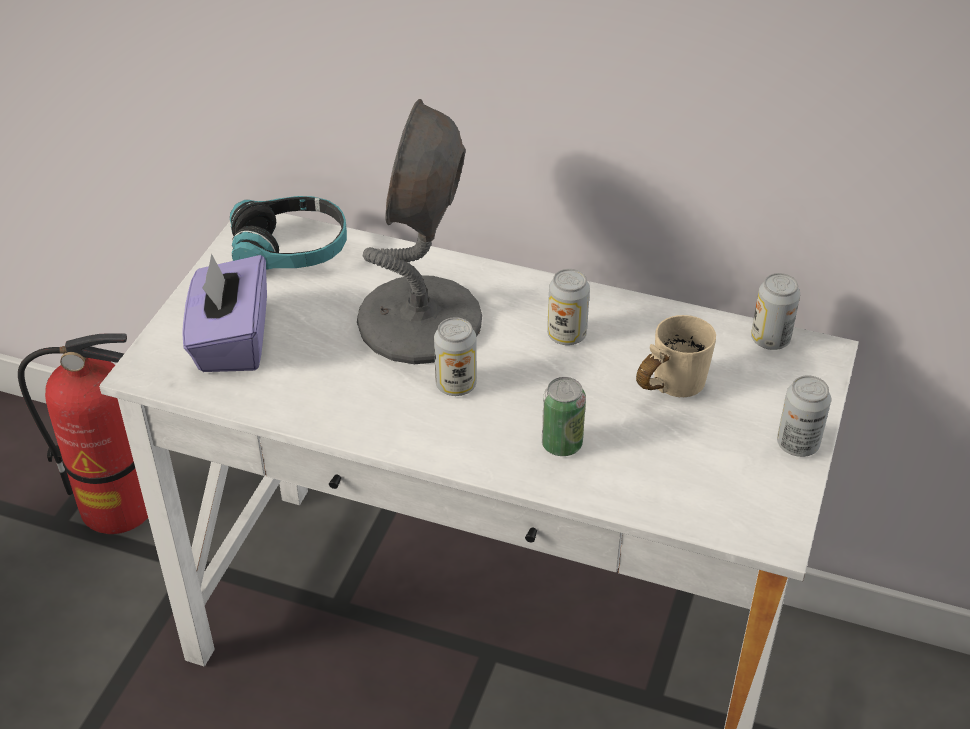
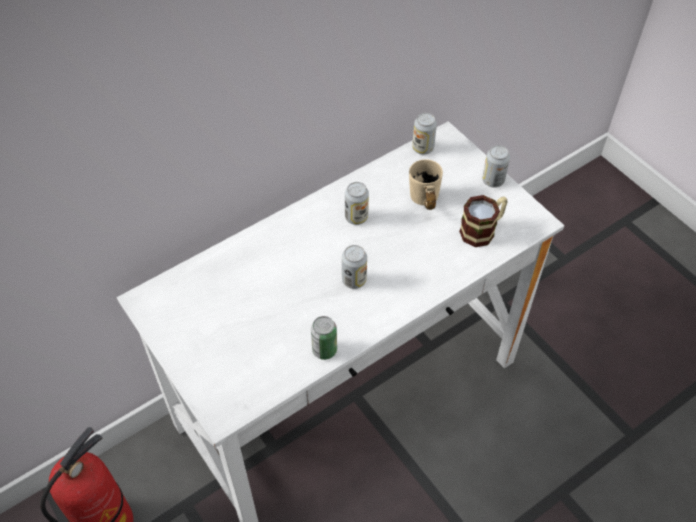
camera: 55 degrees left, 10 degrees up
(231, 341) = (234, 361): purple tissue box -> none
(291, 250) = (182, 295): headphones -> none
(420, 322) = (295, 270): grey table lamp -> none
(561, 444) = (428, 262): can -> can (324, 350)
(686, 476) = (482, 230): none -> mug

